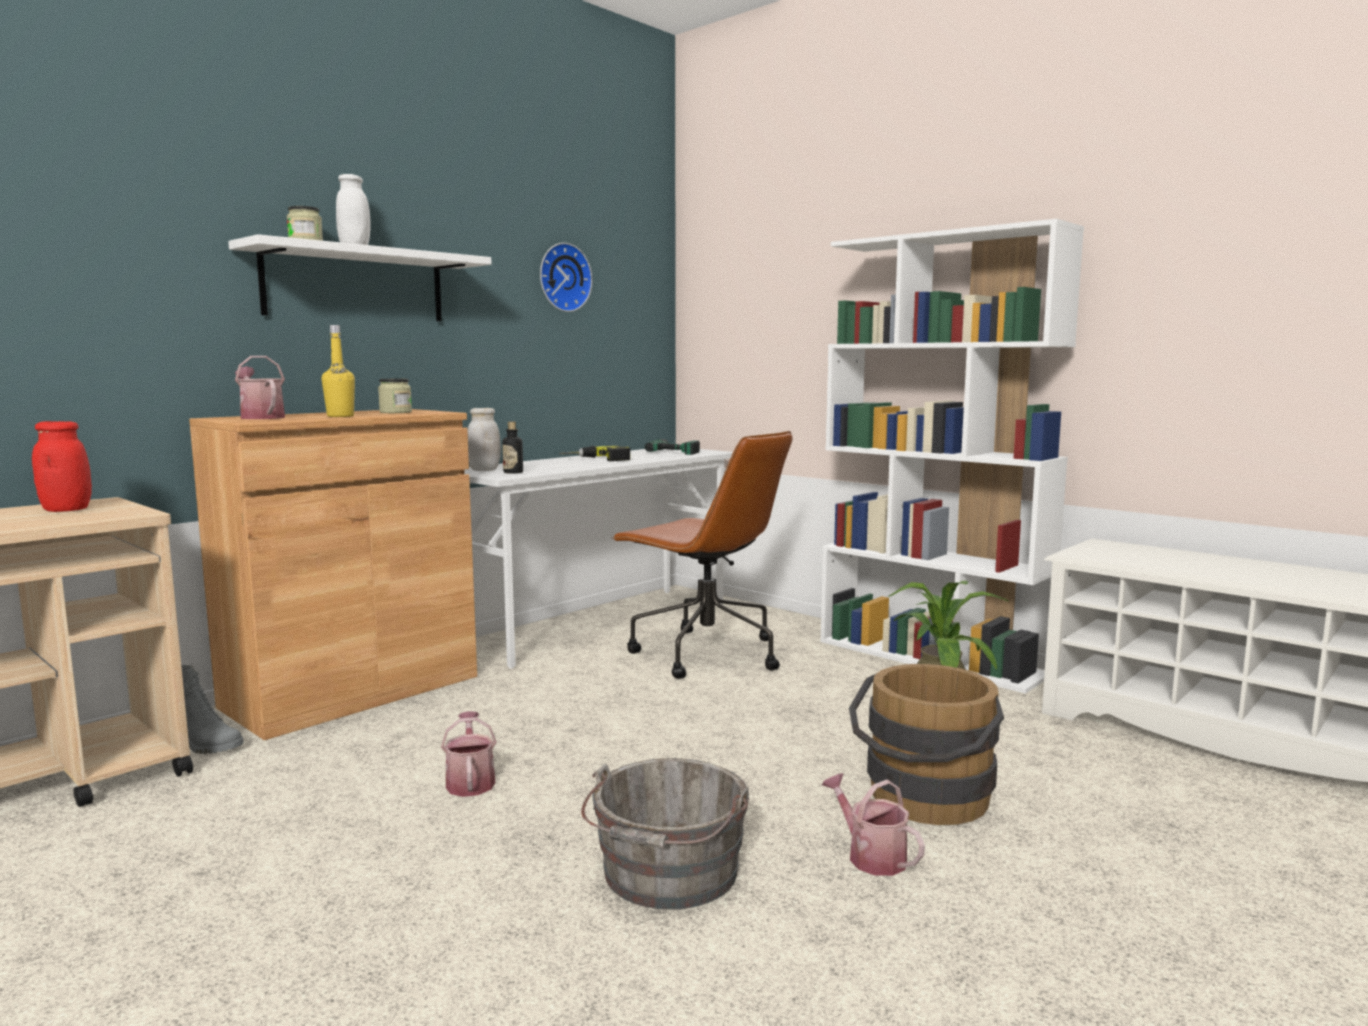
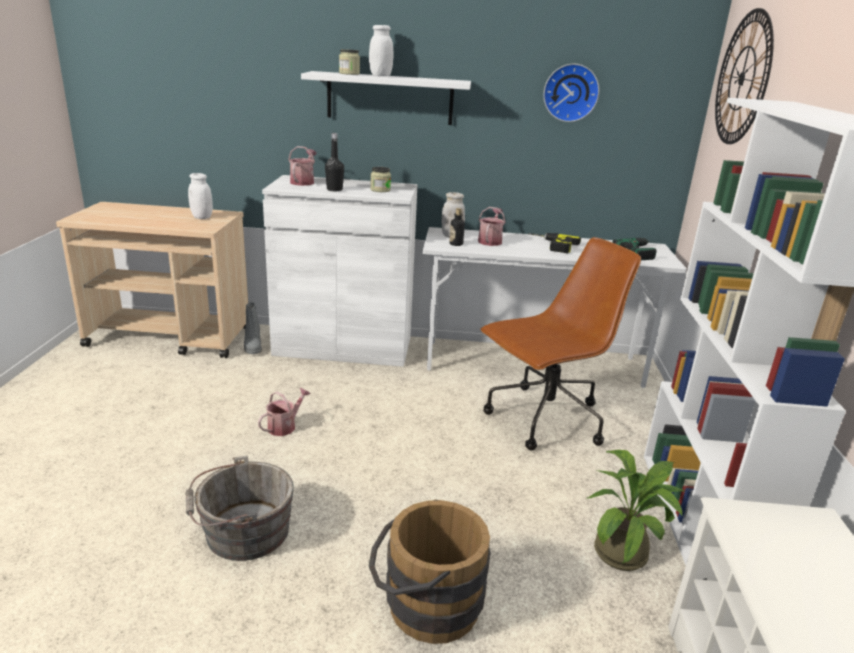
camera: 50 degrees right, 15 degrees up
(66, 510) = (202, 217): red jar -> white jar
(340, 416) = (334, 189): yellow bottle -> black bottle
(352, 691) = (343, 346): brown cabinet -> white cabinet
(705, 654) = (544, 420): brown office chair -> brown office chair turned 120 degrees counterclockwise
(740, 251) = (742, 78): none -> wall clock
(871, 856) = (326, 604): watering can -> watering can (490, 241)

